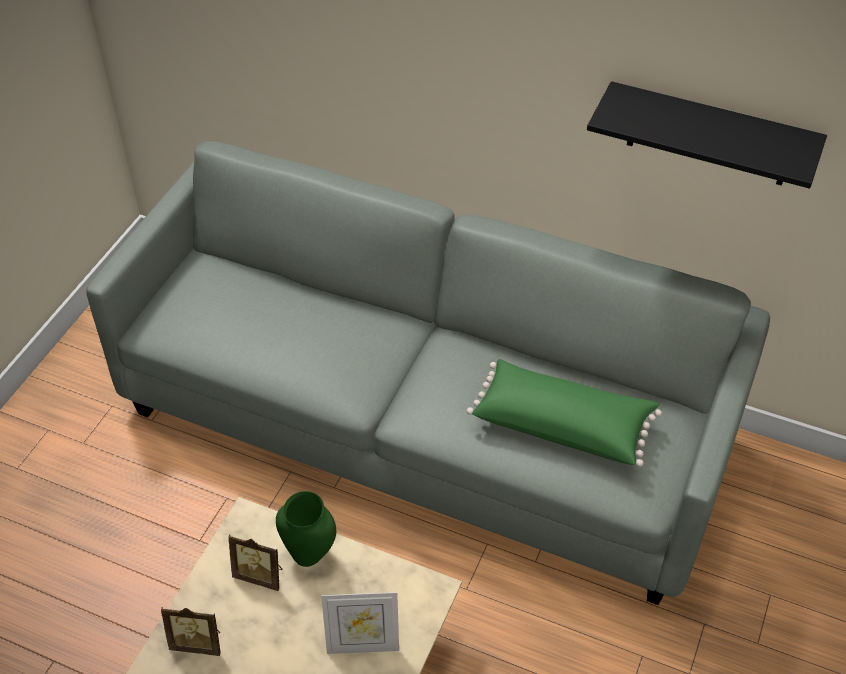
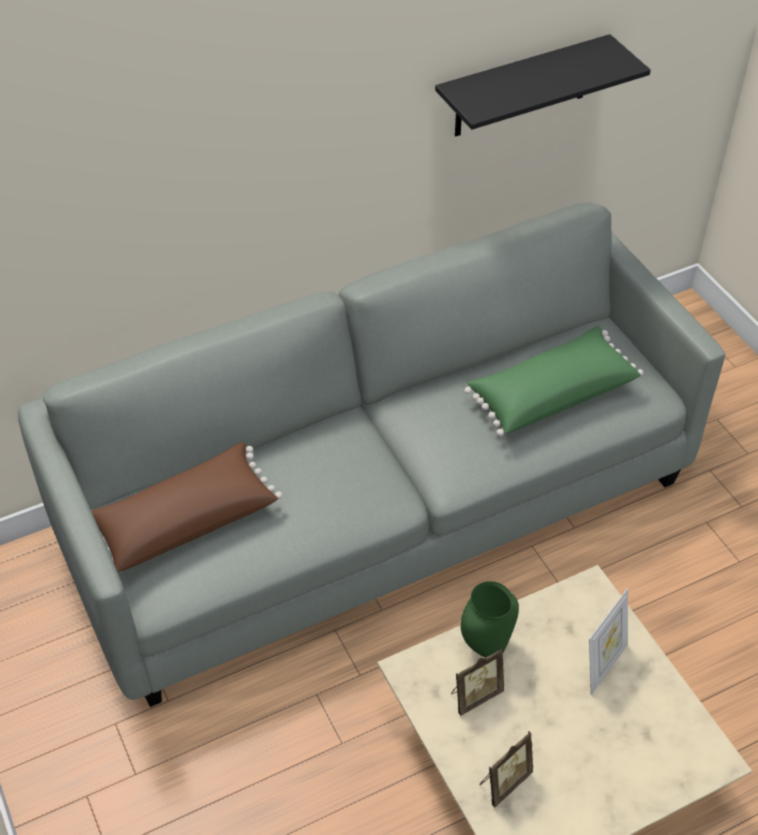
camera: 50 degrees left, 0 degrees up
(222, 297) = (184, 520): none -> brown pillow

